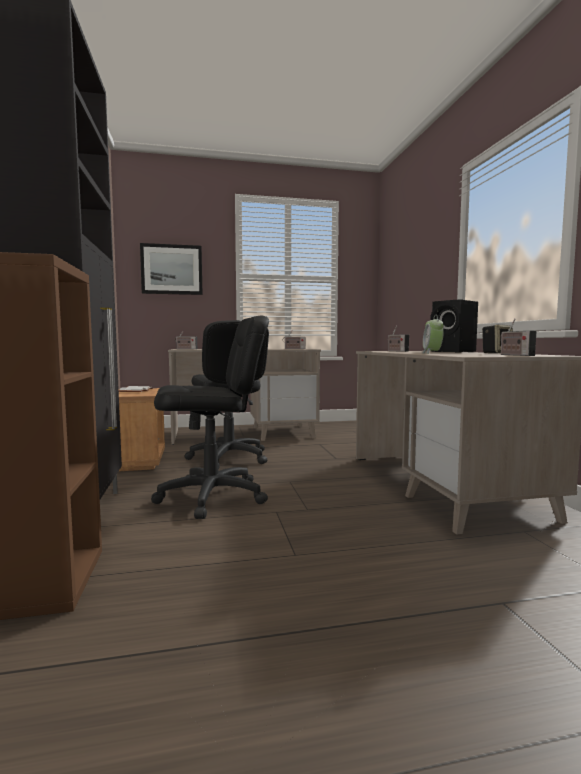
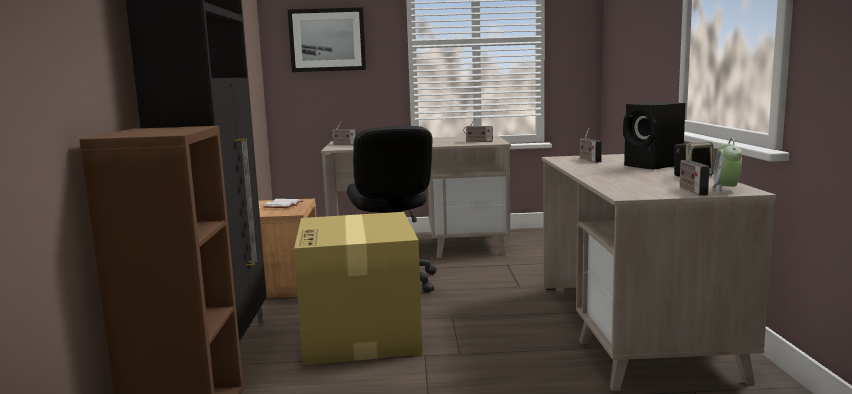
camera: 10 degrees right, 5 degrees up
(212, 496) = (361, 334): black office chair -> cardboard box
(432, 353) = (609, 178): alarm clock -> alarm clock (726, 190)

